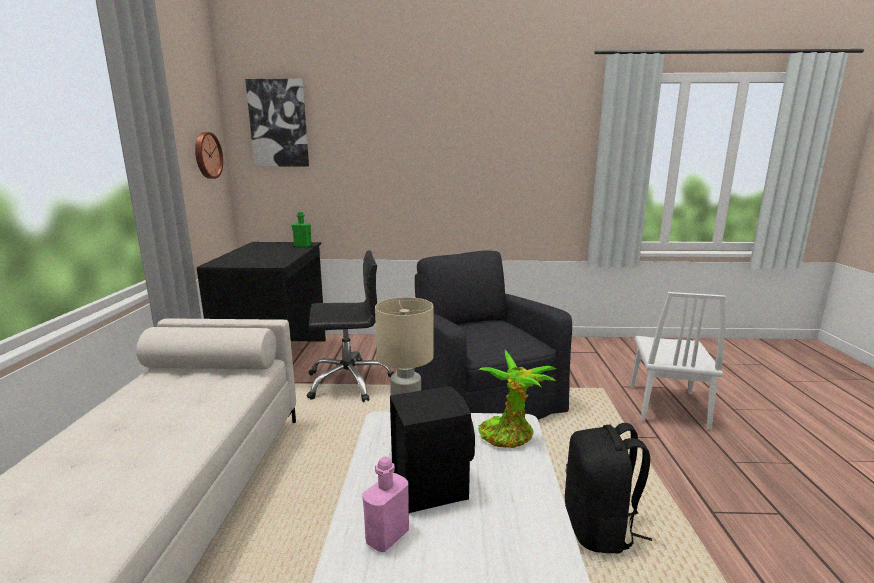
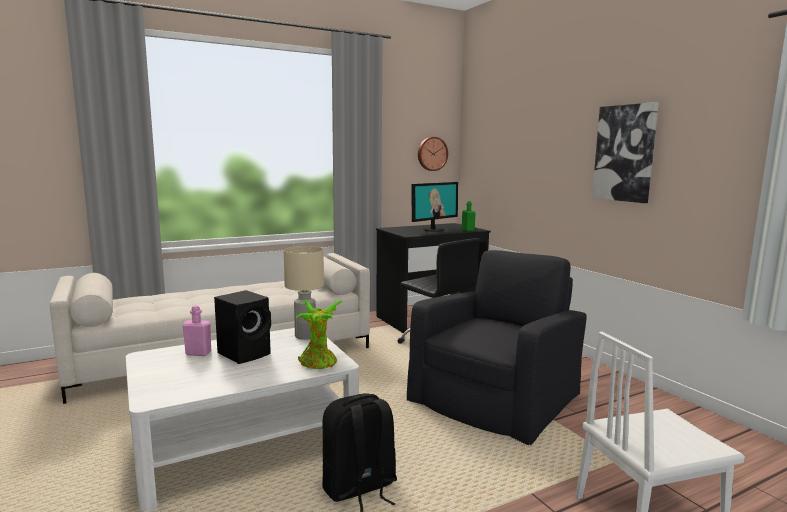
camera: 60 degrees right, 5 degrees down
(270, 253) = (433, 229): none -> monitor
(279, 123) = (487, 128): picture -> picture (625, 153)

